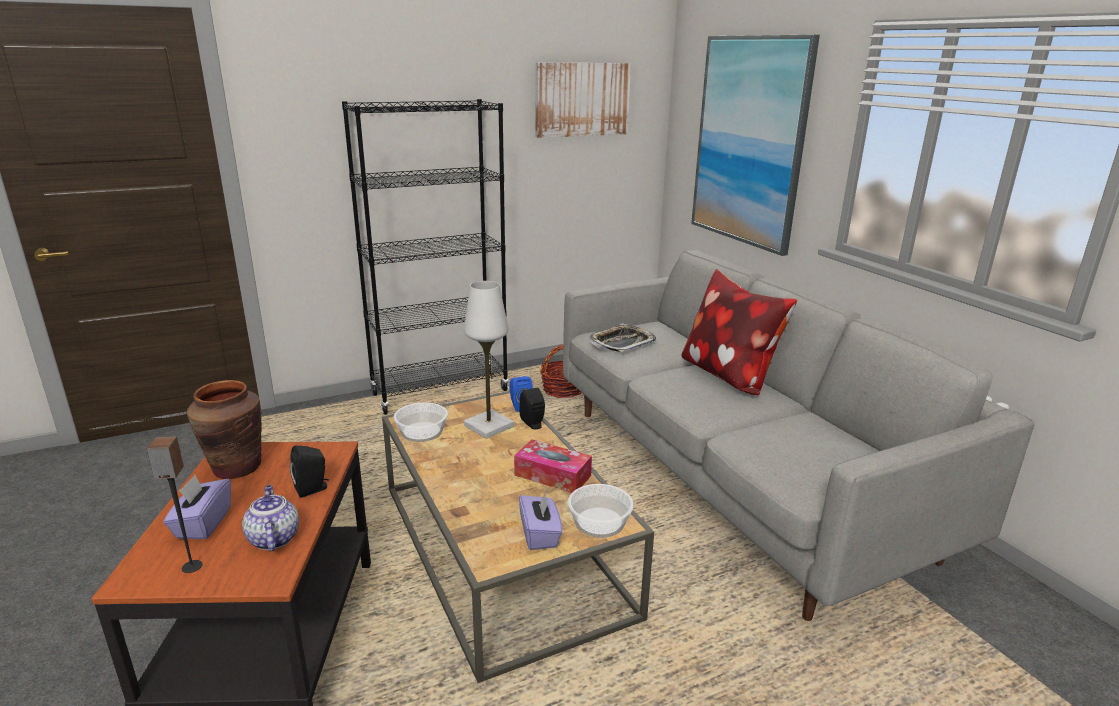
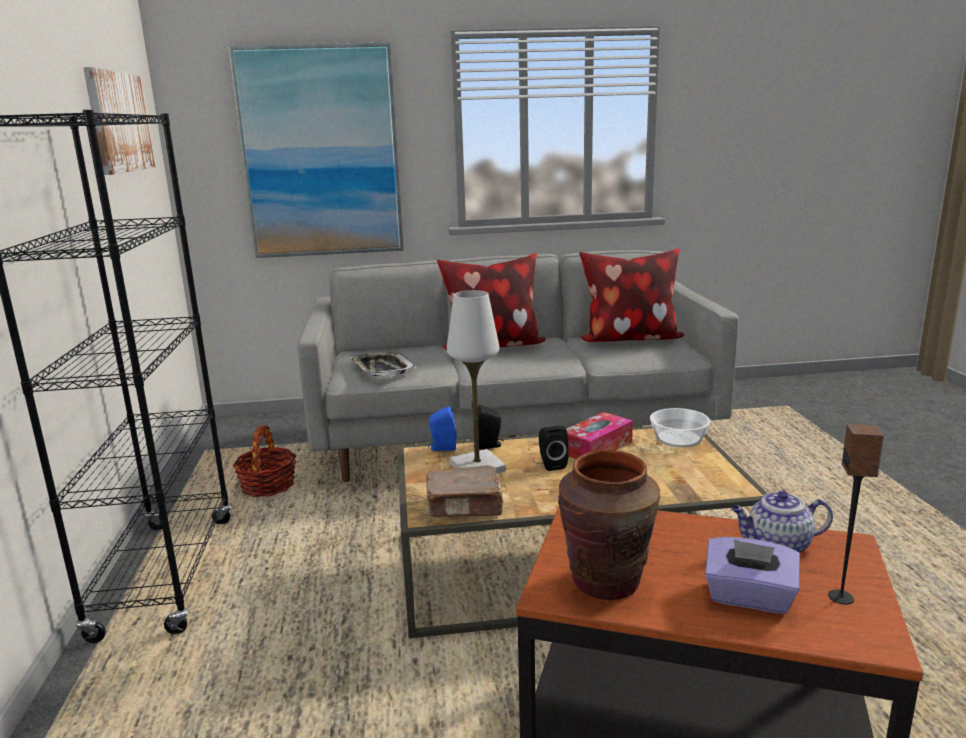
camera: 70 degrees left, 5 degrees down
(313, 489) = (672, 524): black speaker -> black speaker (551, 464)
(421, 432) = (465, 506): bowl -> brown book
(540, 535) = (694, 463): purple tissue box -> none
(837, 447) = (629, 339): none -> pillow

